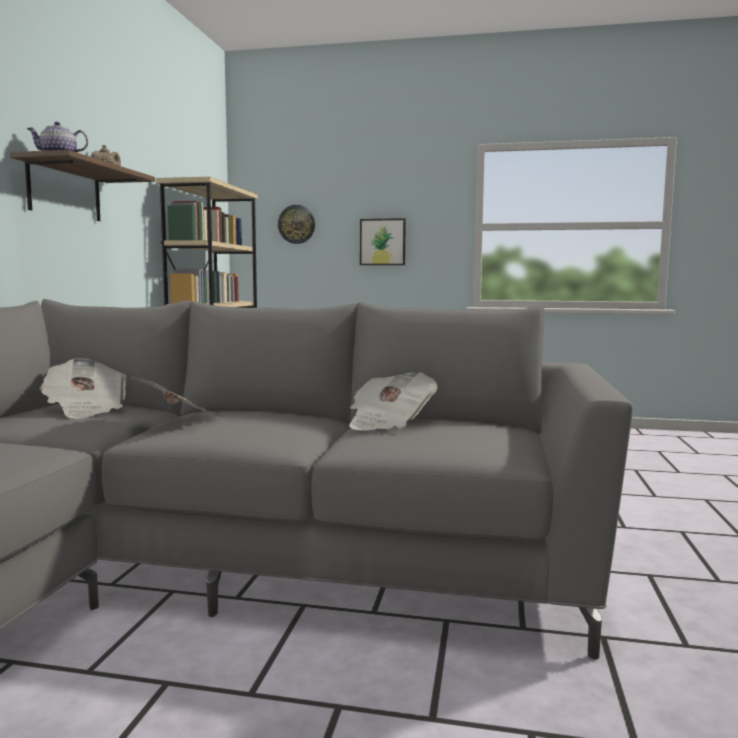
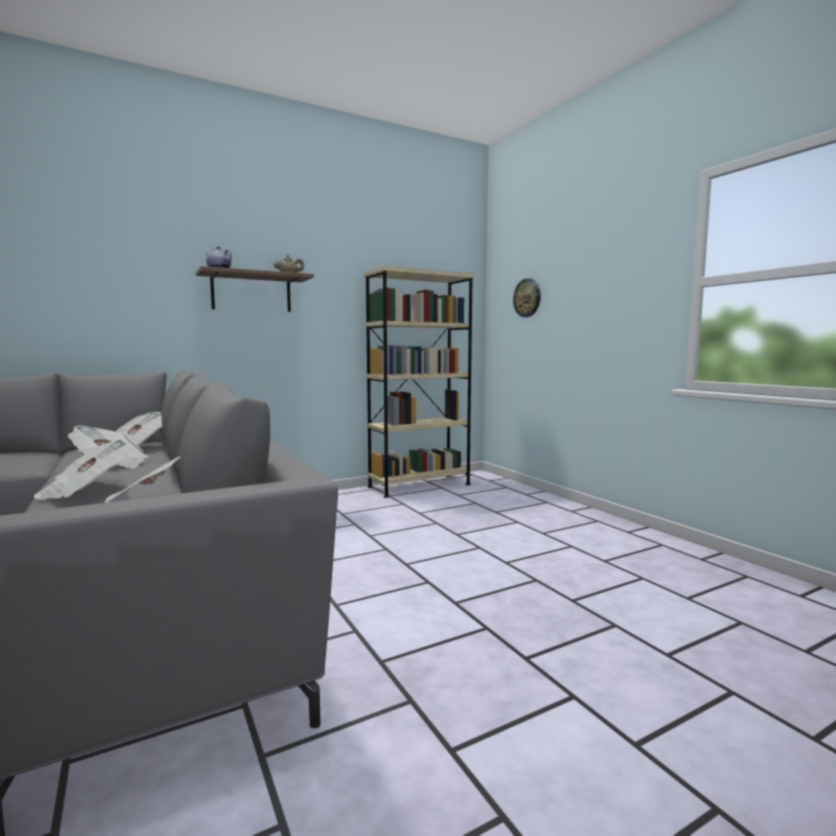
camera: 50 degrees right, 0 degrees up
(281, 436) = (85, 491): none -> newspaper
(383, 242) = (594, 310): picture -> none

